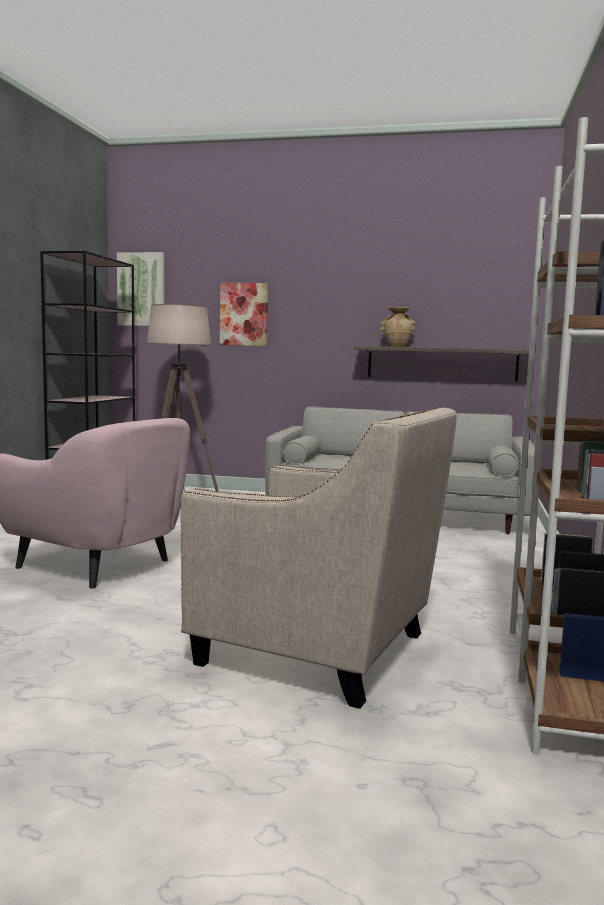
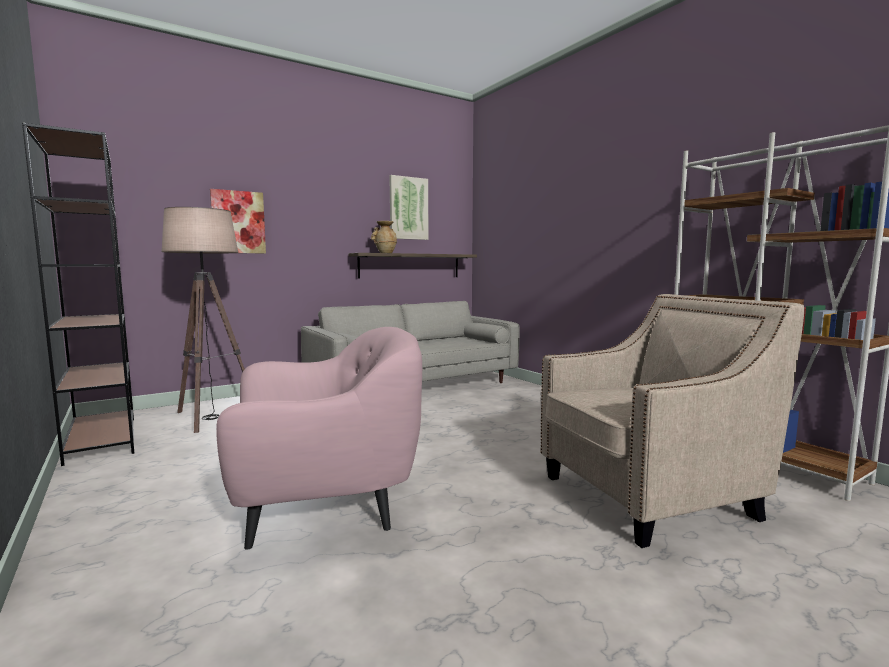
camera: 45 degrees left, 0 degrees up
(141, 289) = (102, 188): picture -> picture (408, 208)

